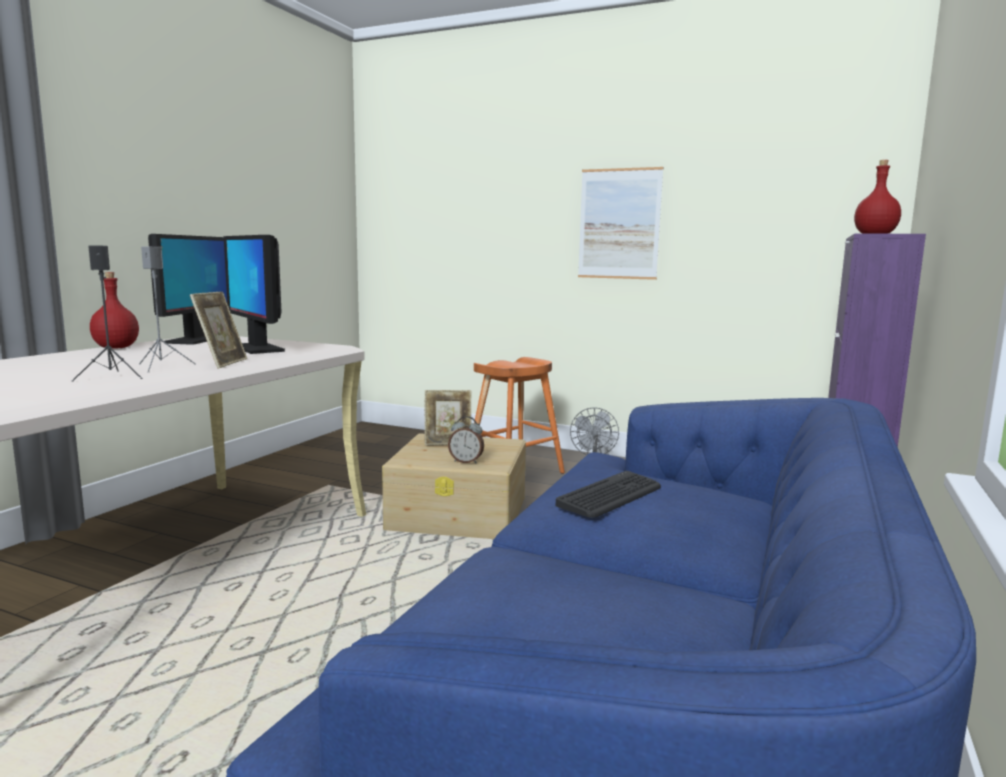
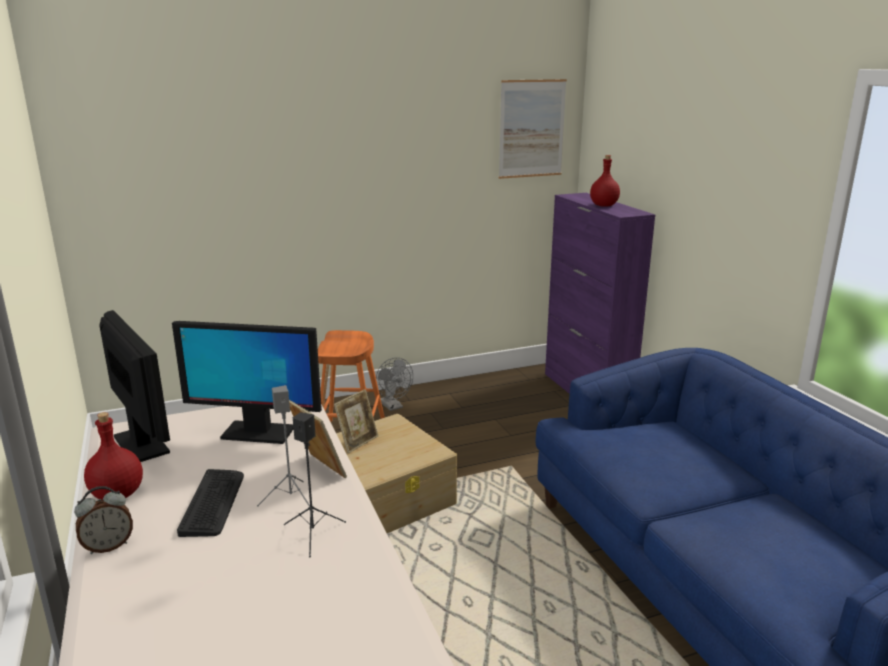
camera: 45 degrees left, 10 degrees up
(466, 461) = (411, 455): alarm clock -> alarm clock (108, 546)
(611, 496) = (645, 457): keyboard -> keyboard (213, 503)
(619, 224) = (376, 189): picture -> picture (531, 129)

